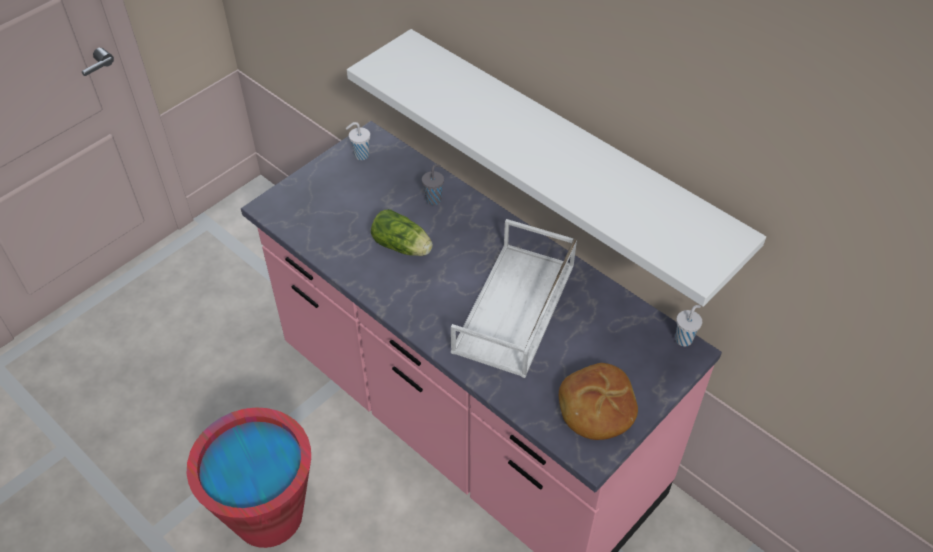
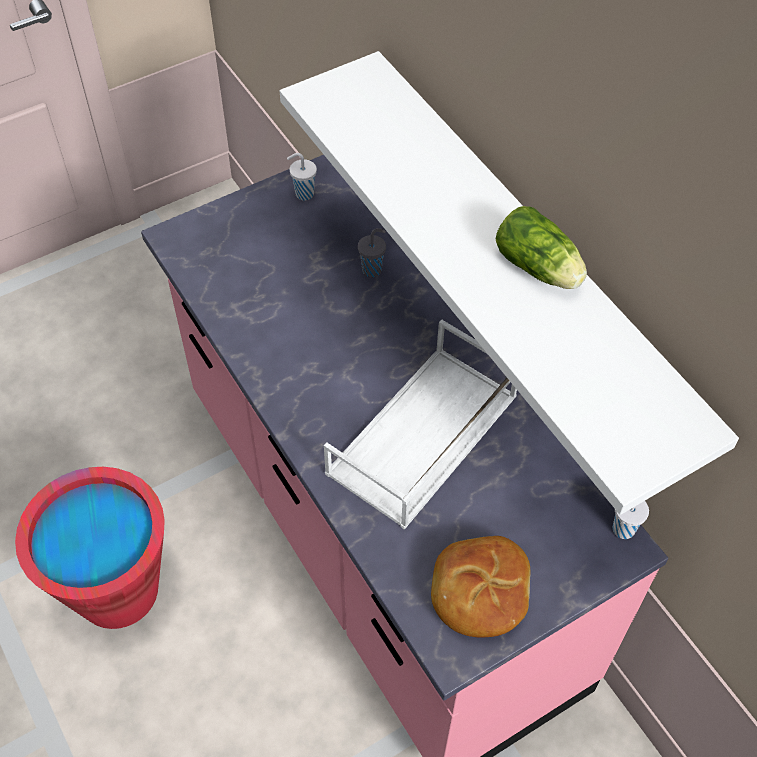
camera: 15 degrees right, 5 degrees up
(403, 247) = (314, 323): lettuce -> lettuce (540, 269)

